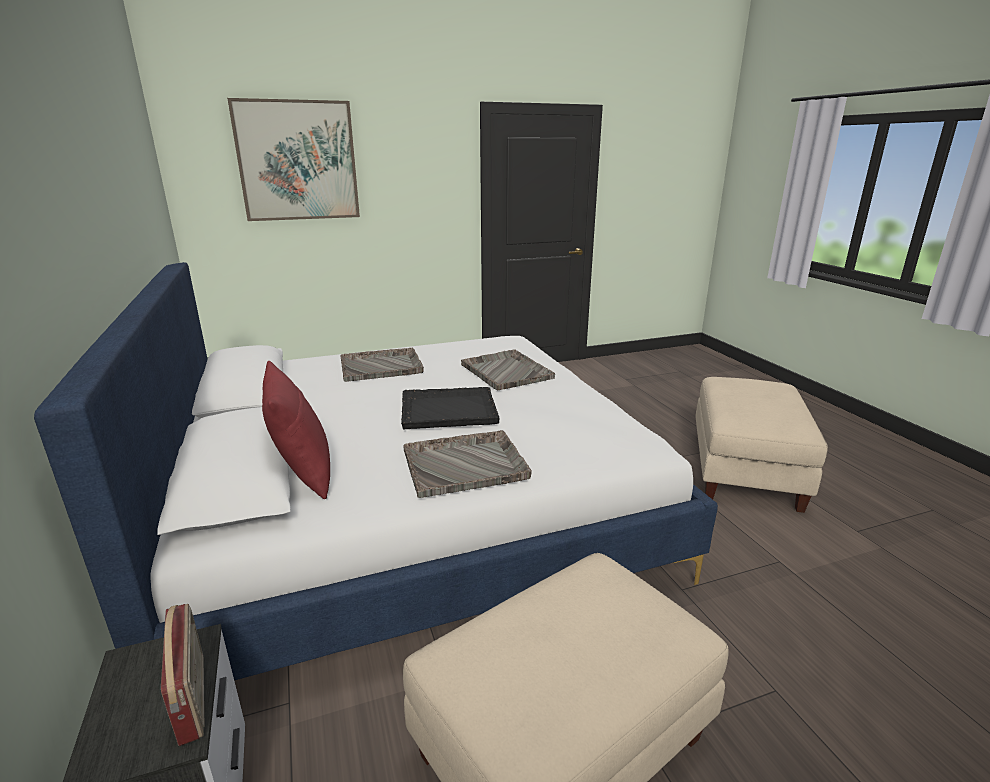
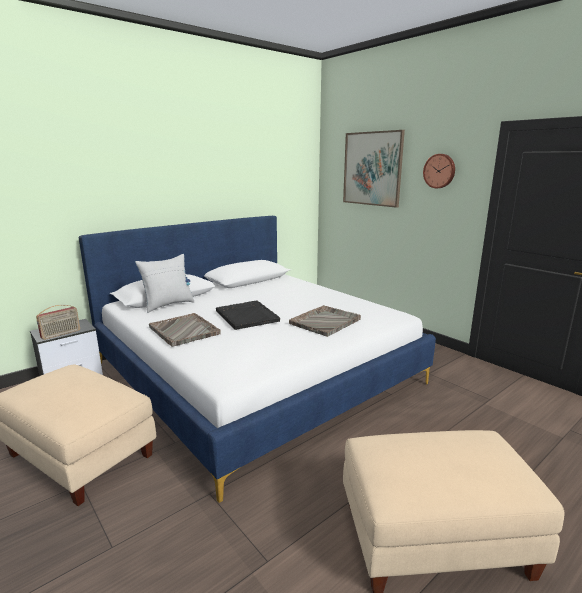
camera: 70 degrees right, 5 degrees down
(303, 474) = (168, 305): red pillow -> grey pillow
(382, 366) = (301, 293): grey tray -> none
(414, 161) = (439, 171): none -> wall clock

